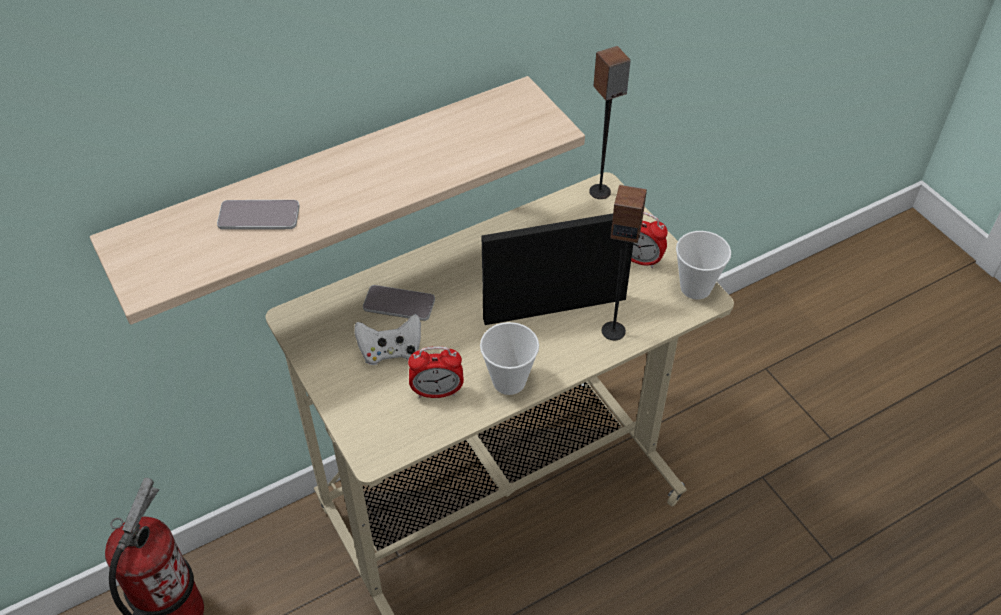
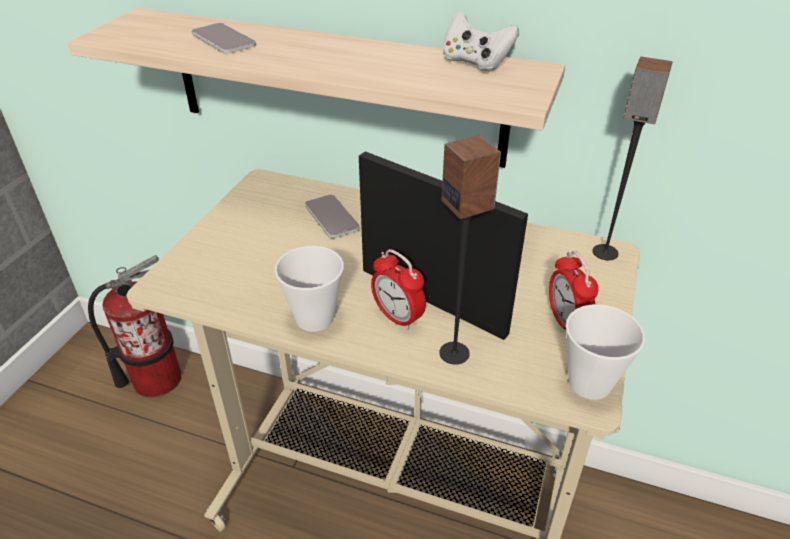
camera: 50 degrees right, 10 degrees down
(390, 351) = (278, 238): white game controller -> white game controller (475, 63)
(437, 392) = (259, 284): alarm clock -> alarm clock (398, 317)

